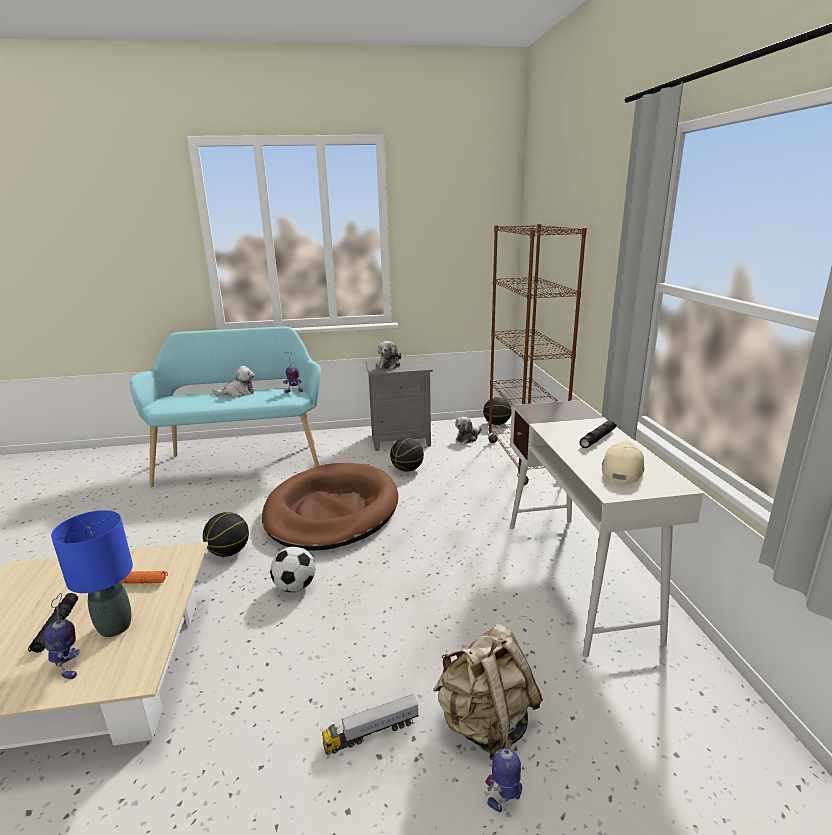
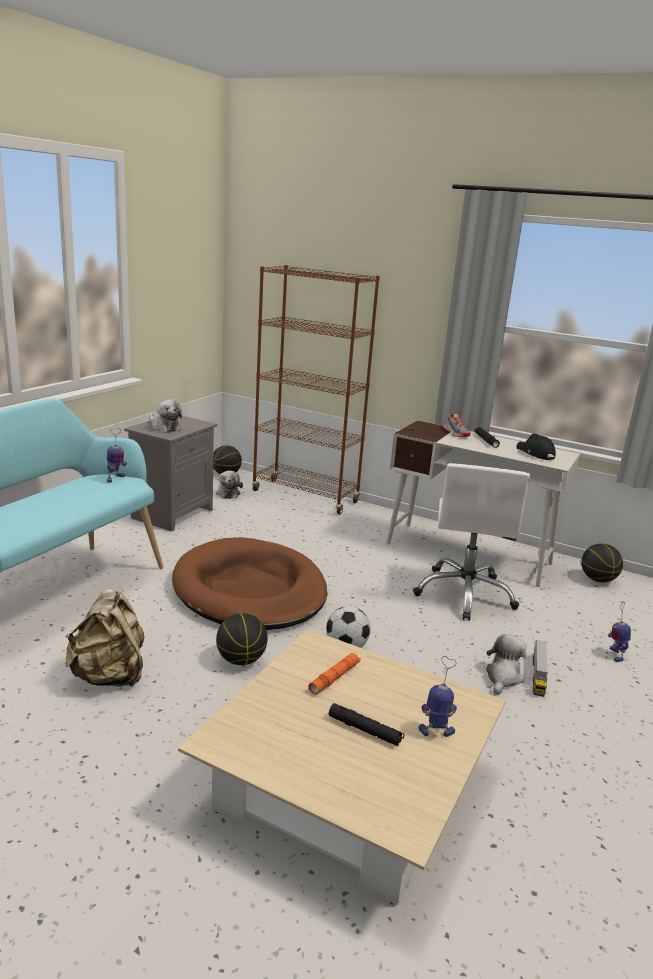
camera: 55 degrees left, 0 degrees up
(116, 627) = (400, 700): blue table lamp -> none
(238, 393) = (50, 498): plush toy -> plush toy (503, 677)
(407, 469) = (236, 535): basketball -> basketball (598, 579)
(482, 610) = (465, 594): none -> white office chair
(485, 723) = (562, 637): beige backpack -> beige backpack (109, 676)
(585, 421) = (456, 433): none -> shoe
(621, 470) = (535, 453): beige cap -> black cap

